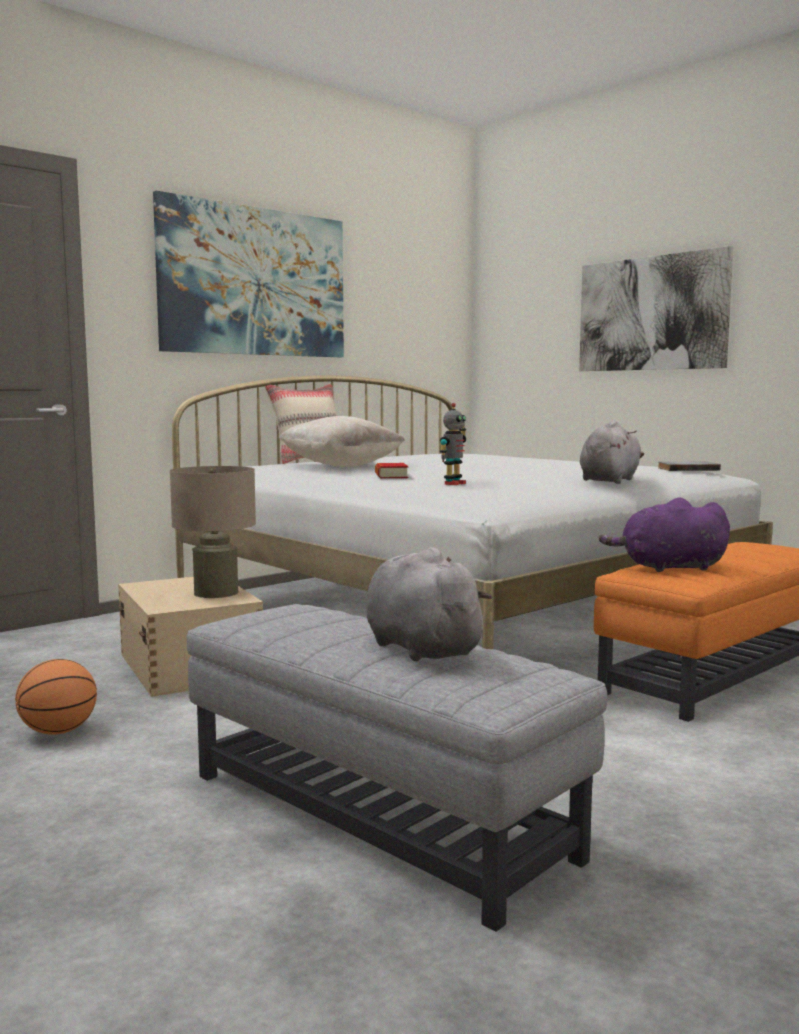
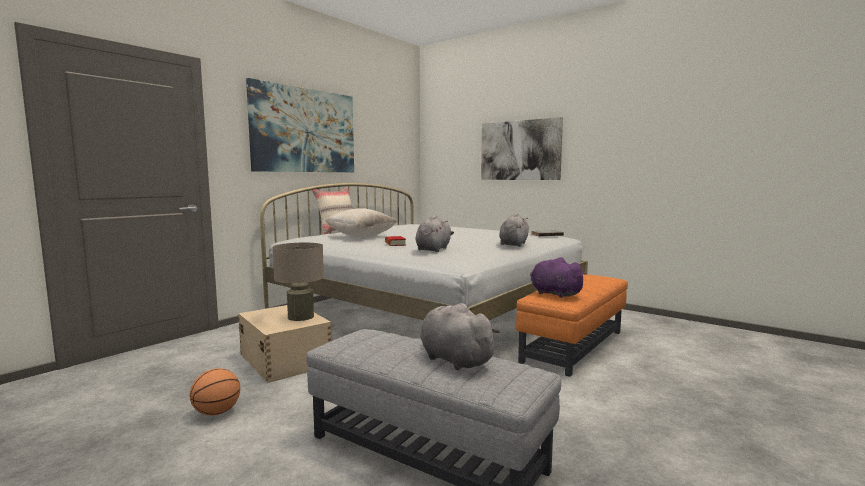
camera: 10 degrees left, 0 degrees up
(453, 483) = (434, 249): toy robot -> grey plush toy
(669, 568) = (554, 293): purple plush toy -> purple plush toy turned 60 degrees clockwise

